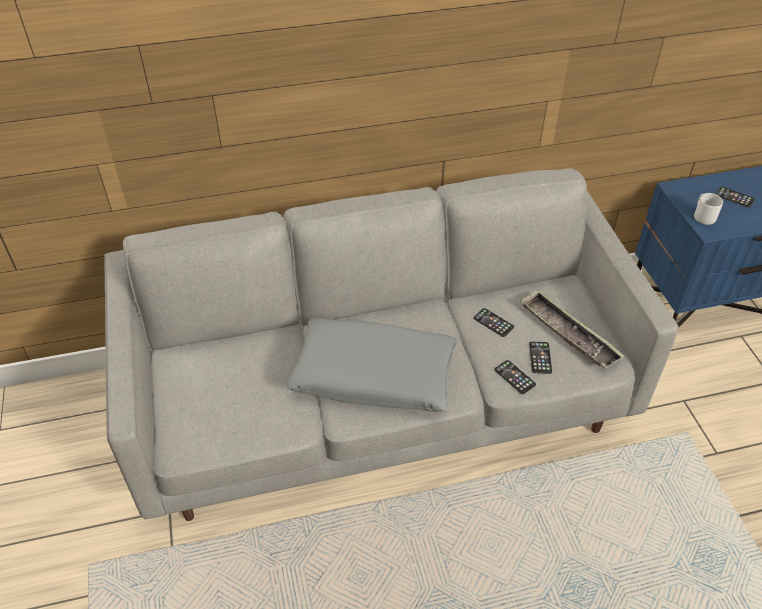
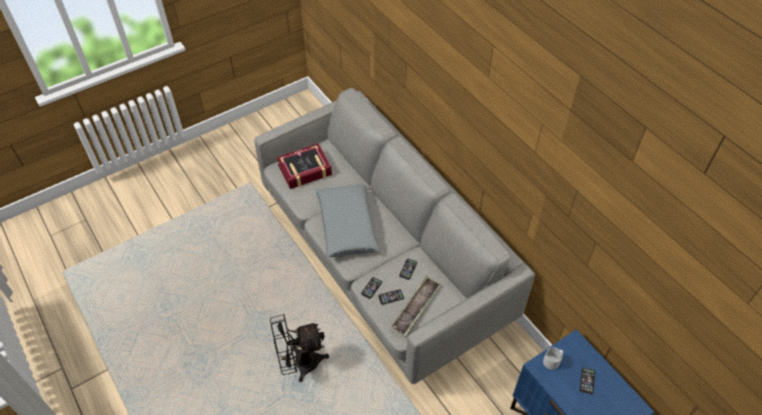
camera: 70 degrees right, 5 degrees up
(211, 403) = (305, 170): none -> book
(539, 581) = (300, 364): none -> black fan

